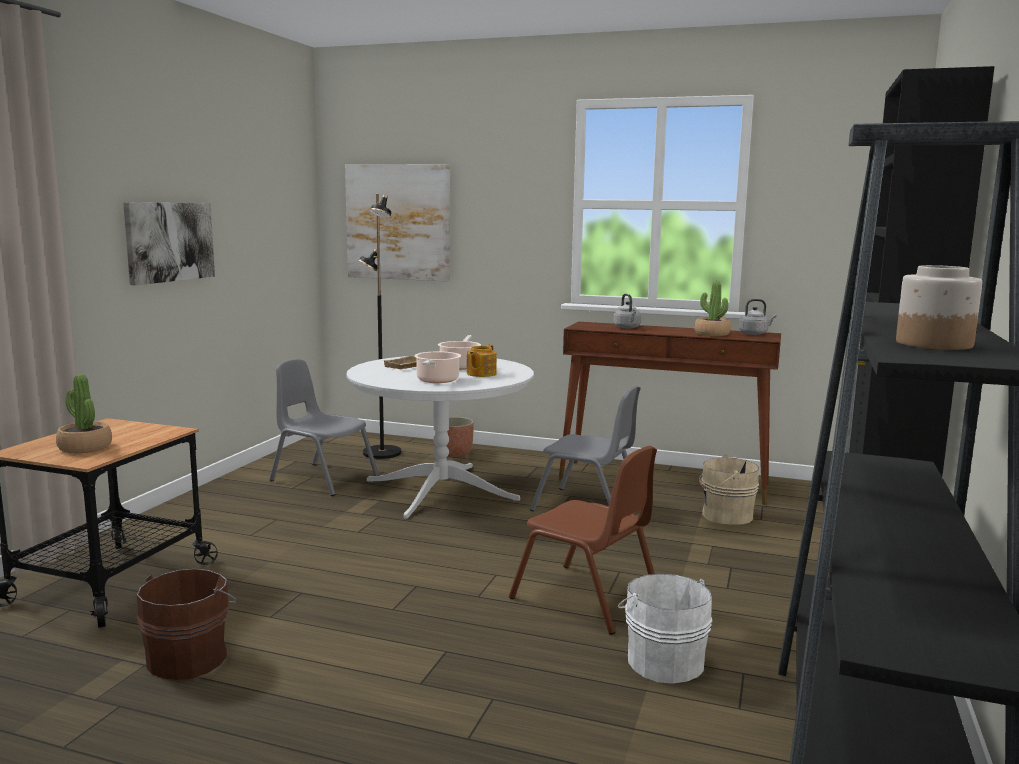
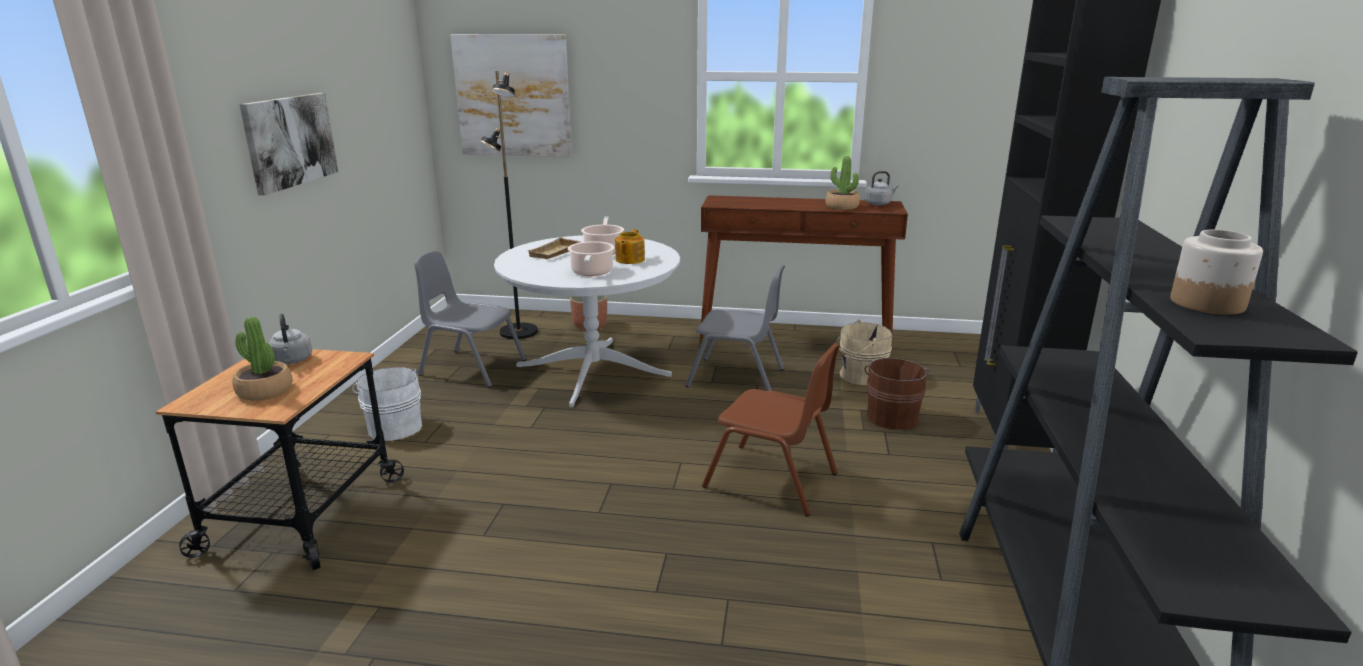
camera: 10 degrees left, 10 degrees up
(191, 657) = (423, 592): brown bucket -> brown bucket (892, 416)
(627, 328) = (759, 202): grey kettle -> grey kettle (292, 361)
(663, 661) = (861, 538): white bucket -> white bucket (394, 426)

